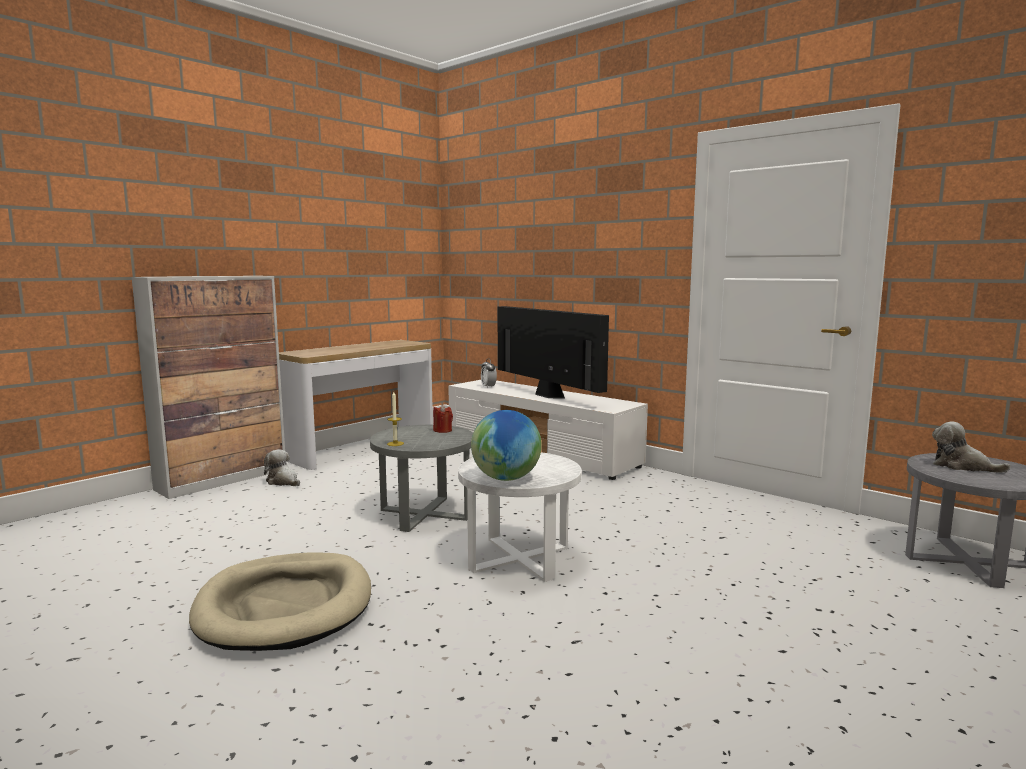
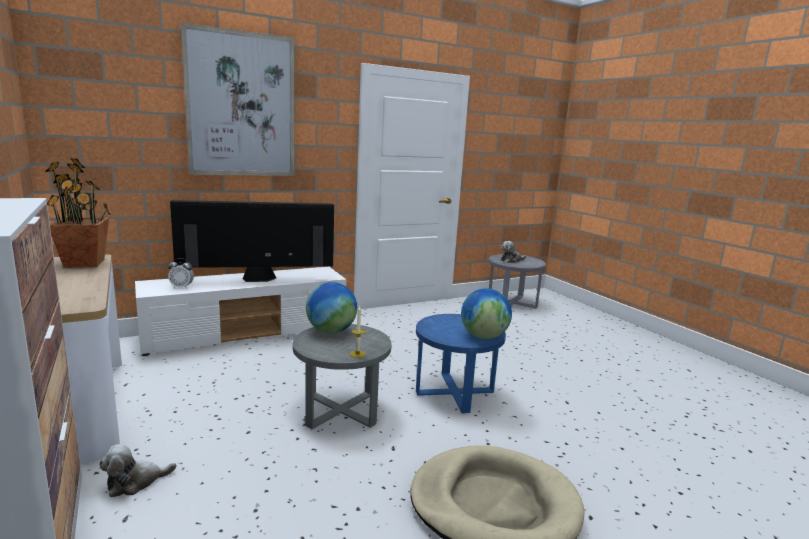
camera: 70 degrees left, 5 degrees up
(399, 344) = (84, 263): none -> potted plant
(442, 430) = (331, 331): red candle -> globe
(519, 558) = (454, 392): white side table -> blue side table
(568, 210) = (241, 105): none -> picture

